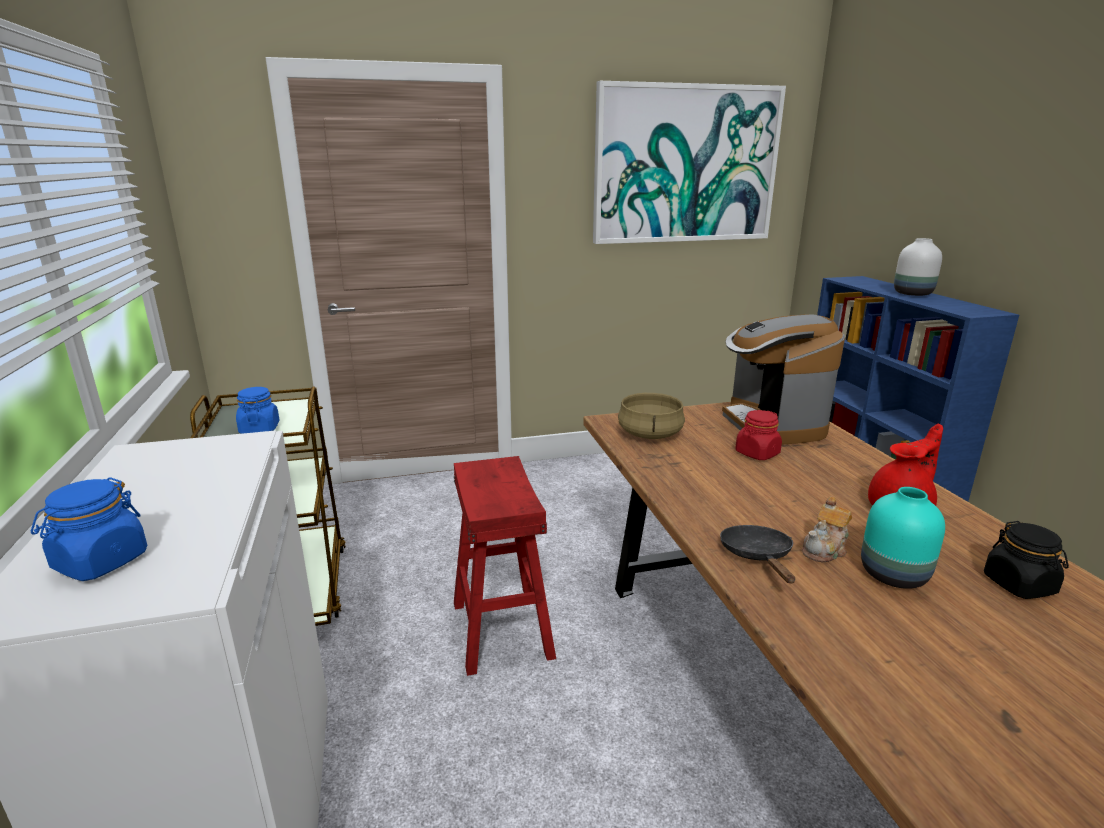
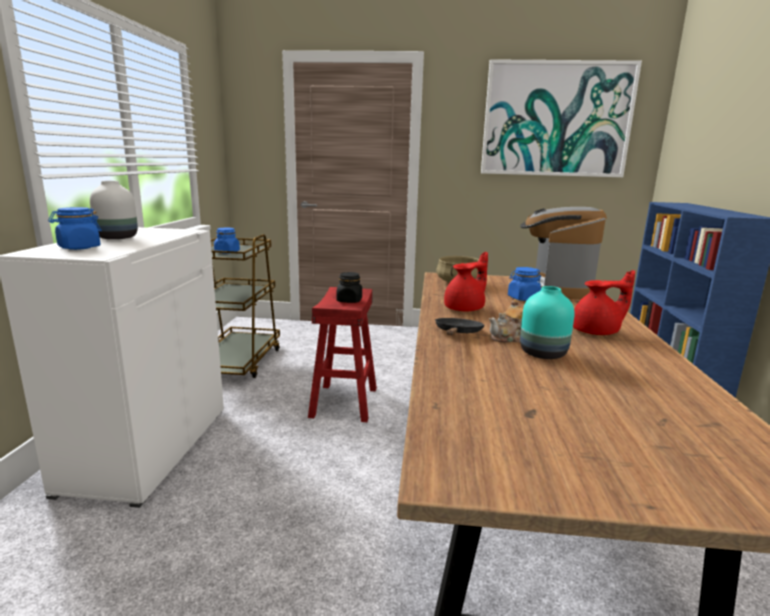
camera: 20 degrees right, 5 degrees down
(713, 493) = (465, 309): none -> red teapot
(757, 453) = (523, 298): red jar -> blue jar
(911, 294) = (706, 209): white vase -> white vase (116, 238)
(1019, 585) = (636, 372): black jar -> black jar (349, 300)

